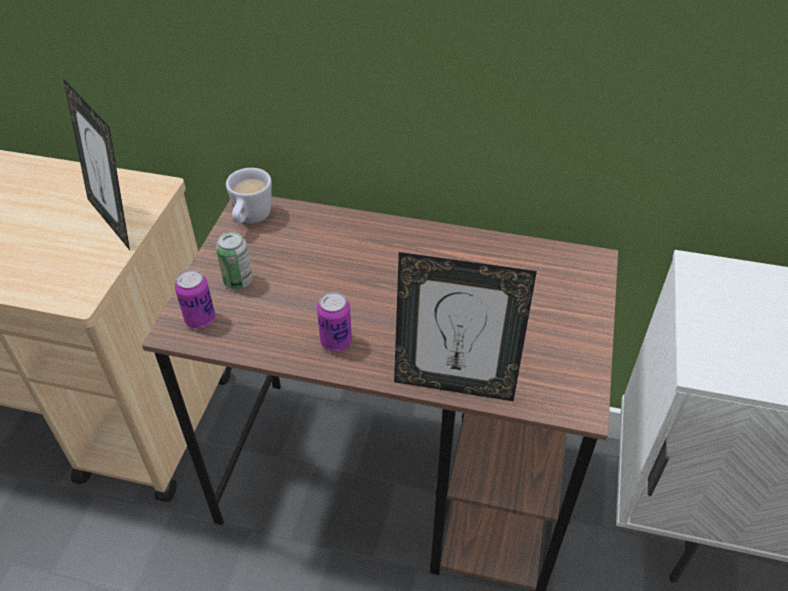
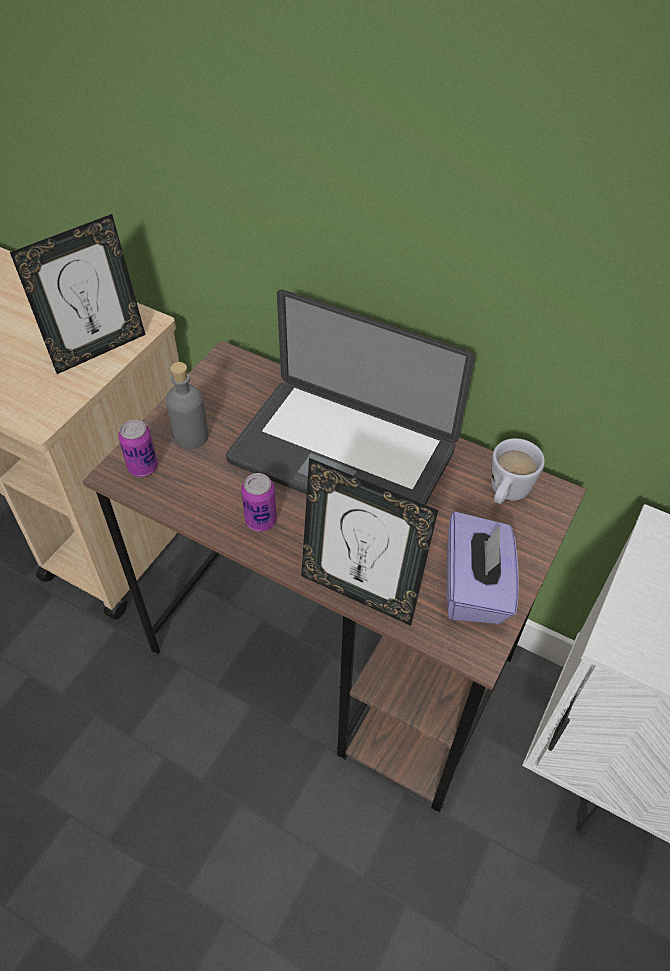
camera: 15 degrees right, 5 degrees up
(115, 220) = (98, 349): picture frame -> picture frame turned 105 degrees counterclockwise
(238, 281) = (191, 436): can -> grey bottle
(250, 219) = (225, 374): white mug -> white mug (506, 494)
(390, 268) = (341, 456): none -> laptop
(557, 354) = (475, 587): none -> purple tissue box

